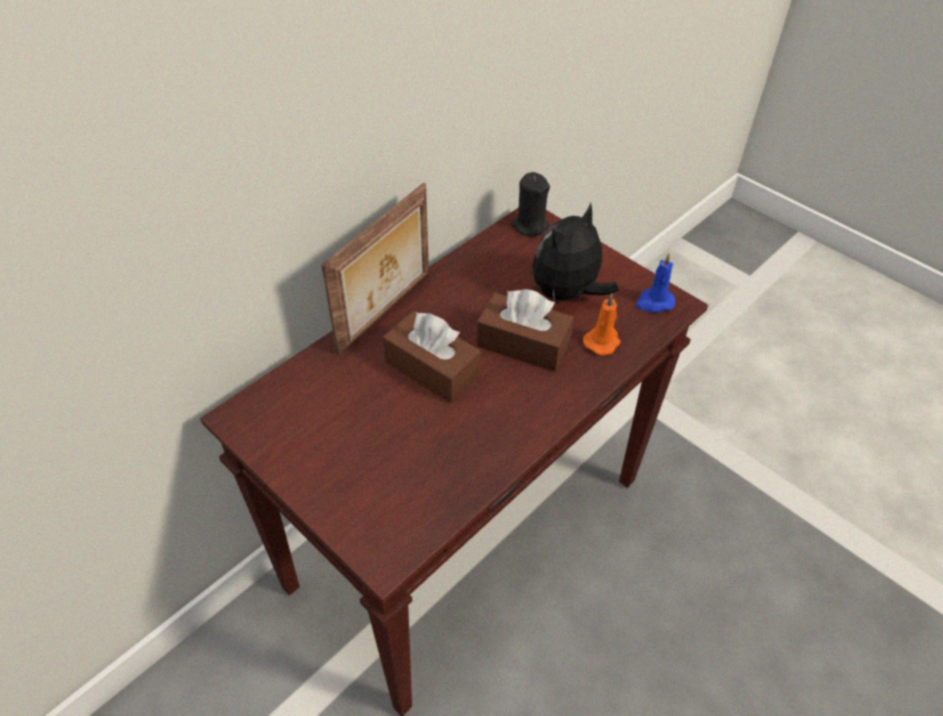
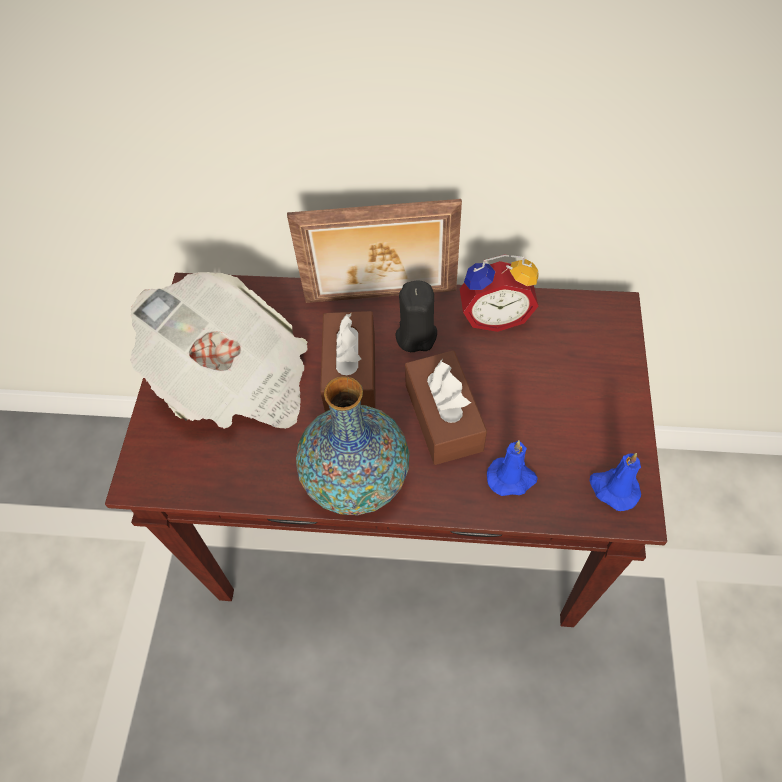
camera: 55 degrees right, 10 degrees up
(359, 439) = (236, 379): none -> newspaper
(471, 269) = (494, 315): none -> alarm clock
(525, 420) = (356, 479): none -> vase
(529, 225) = (601, 317): black candle -> black candle (416, 335)
(567, 293) = (544, 408): plush toy -> none
(602, 341) = (512, 478): orange candle -> blue candle

